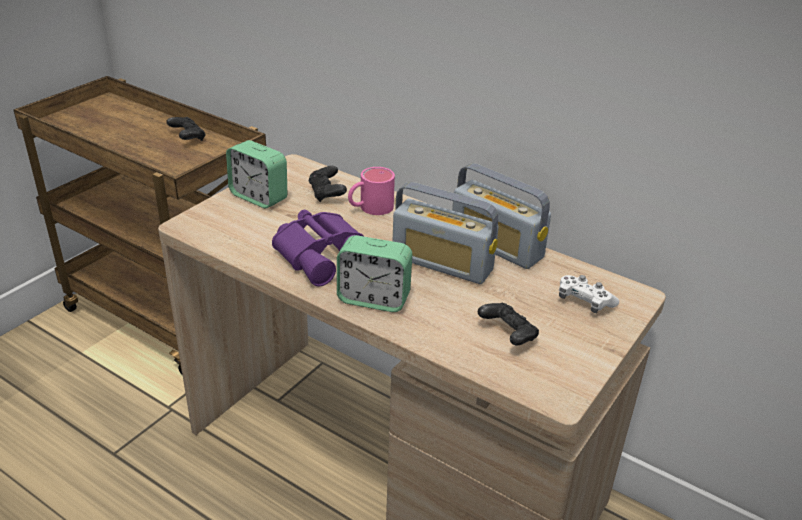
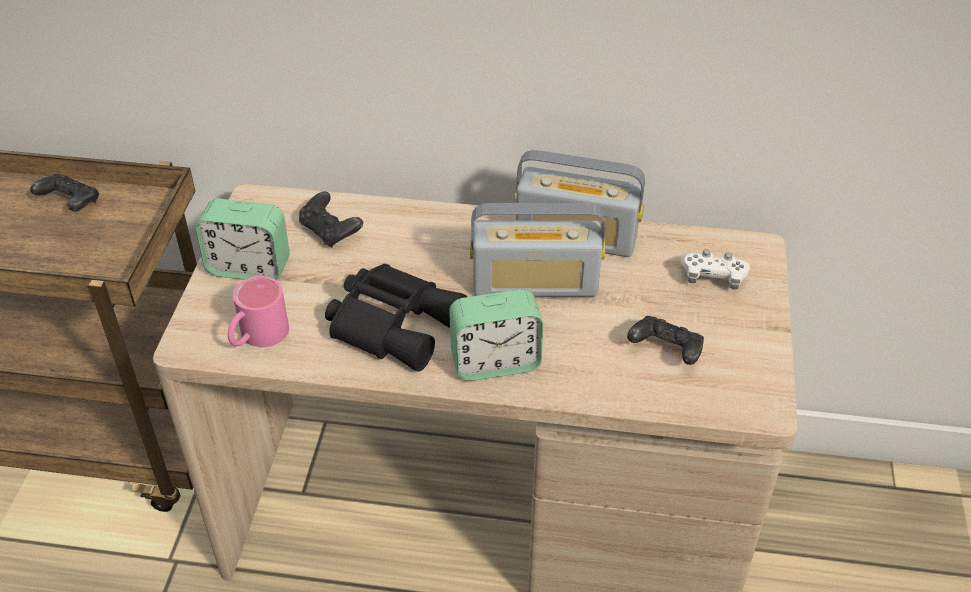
camera: 25 degrees left, 10 degrees up
(324, 254) = (394, 322): purple binoculars -> black binoculars
(370, 208) = (398, 235): pink mug -> pink mug (257, 337)

